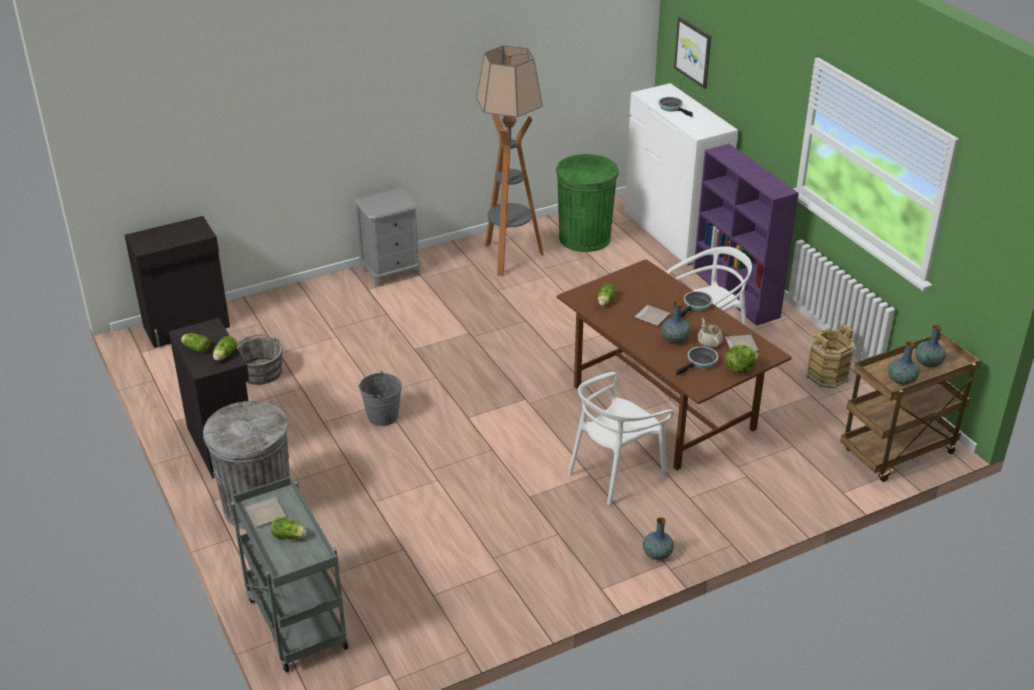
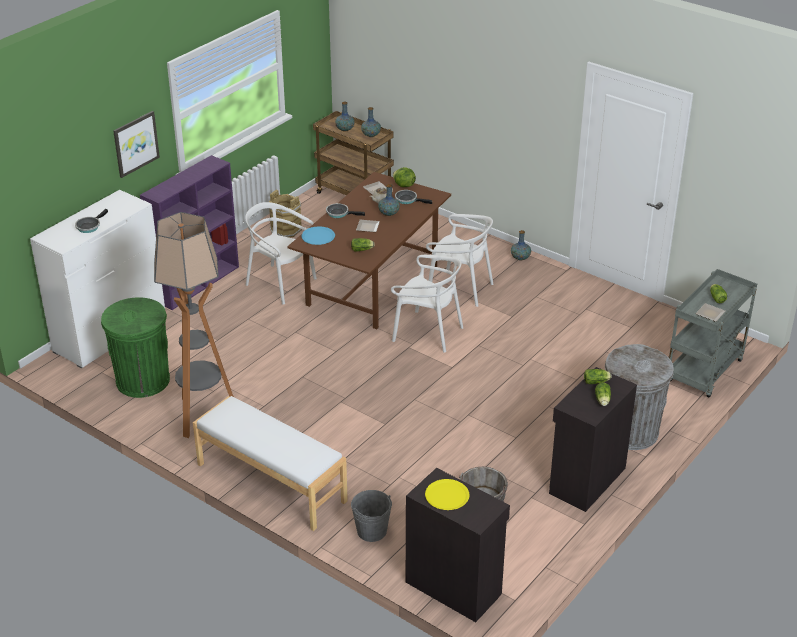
camera: 115 degrees left, 0 degrees up
(180, 232) = (447, 495): none -> yellow plate
(382, 416) = (484, 409): grey bucket -> grey bucket (371, 531)
(391, 272) = (270, 483): grey nightstand -> white bench
(542, 420) = (427, 332): none -> white chair
(652, 280) = (318, 236): none -> blue plate
(693, 52) = (43, 185): picture -> picture (135, 143)

